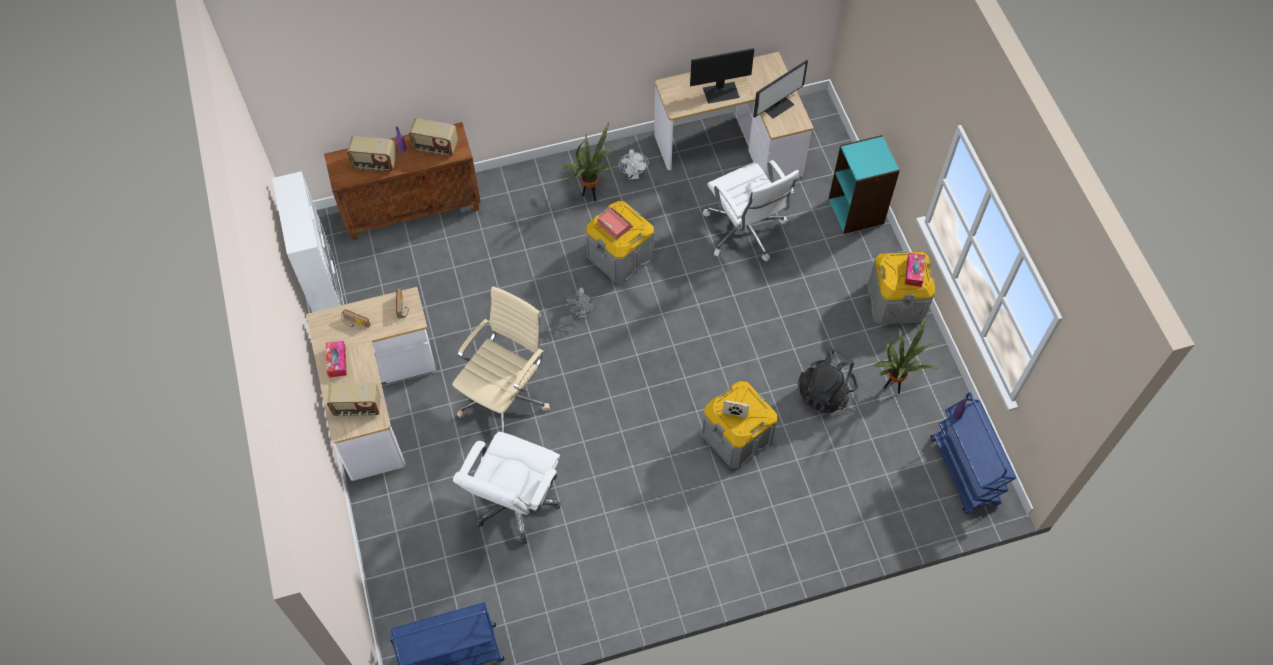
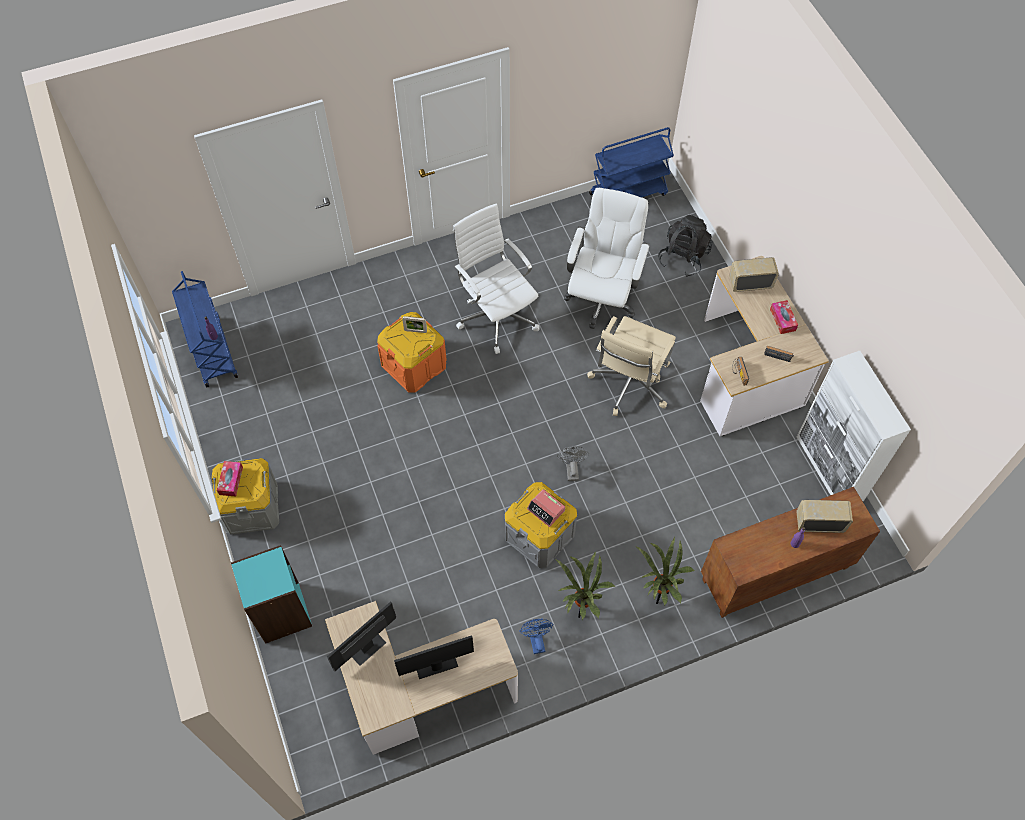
camera: 175 degrees right, 0 degrees up
(435, 147) = (758, 549): radio -> none
(633, 174) = (536, 640): white fan -> blue fan
(736, 436) = (414, 365): grey storage box -> orange storage box
(745, 231) = (406, 576): white office chair -> white office chair (496, 315)
(825, 392) = (331, 411): black backpack -> black backpack (683, 257)
(893, 386) = (265, 421): potted plant -> potted plant (658, 595)

